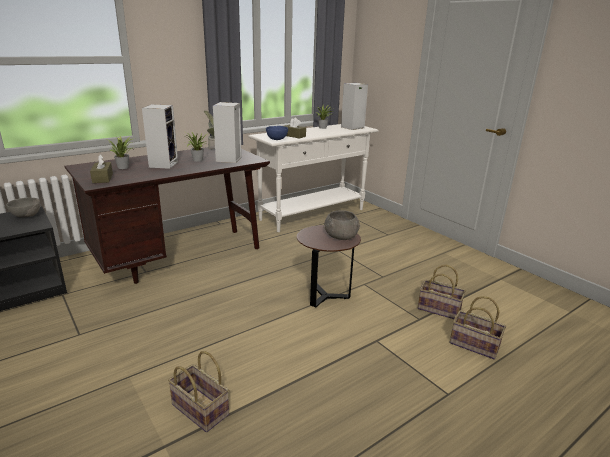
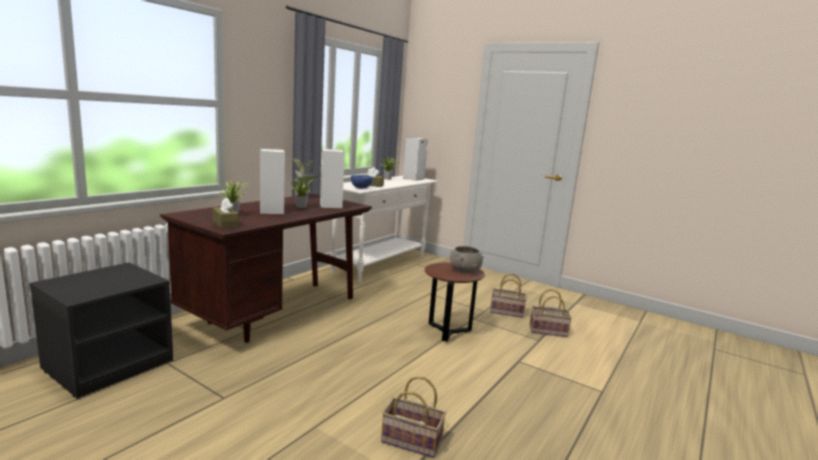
camera: 20 degrees left, 10 degrees down
(27, 216) = (123, 272): grey bowl -> none
(472, 345) = (592, 354): basket -> basket (505, 312)

